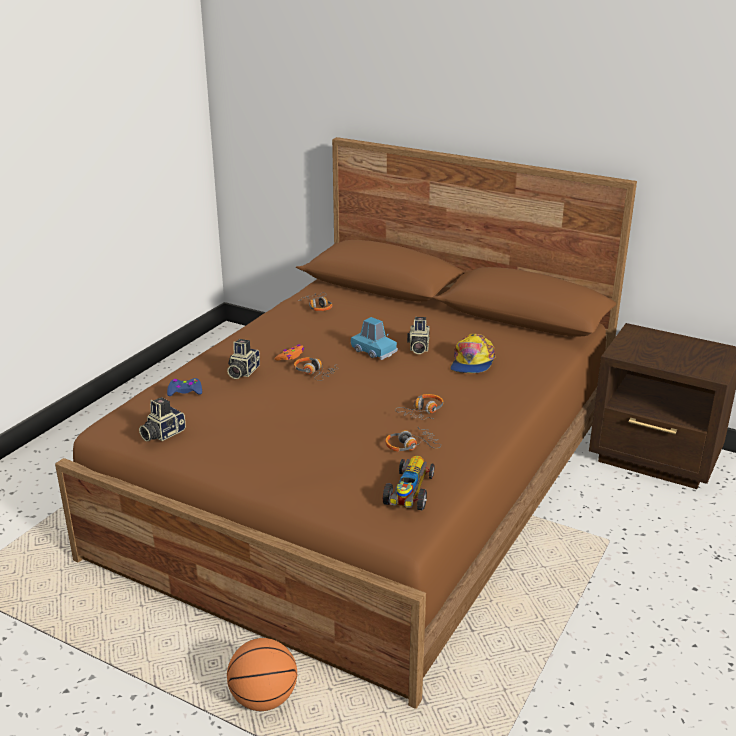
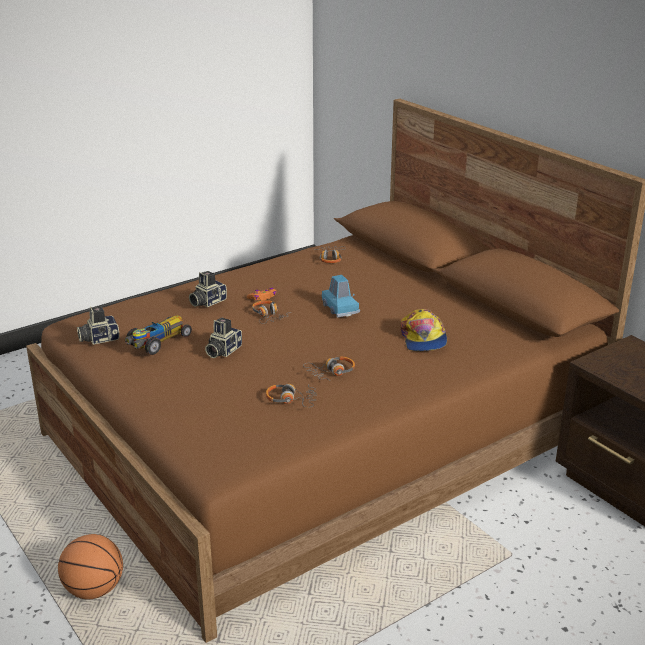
camera: 25 degrees right, 0 degrees up
(185, 391) = (145, 308): blue game controller -> none
(409, 493) = (248, 440): toy car -> toy car (157, 342)
(418, 348) = (386, 314): camera -> camera (222, 351)
(472, 362) = (423, 338): cap -> cap turned 45 degrees counterclockwise

